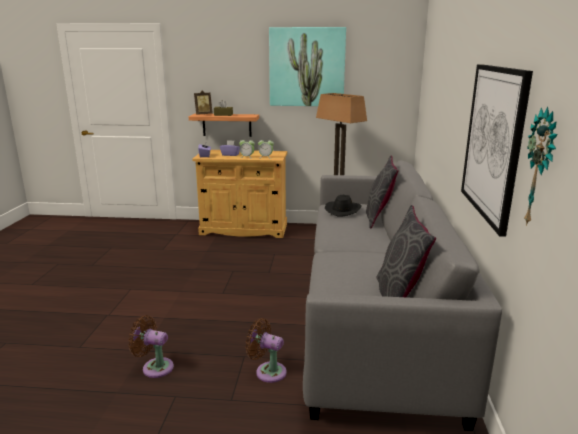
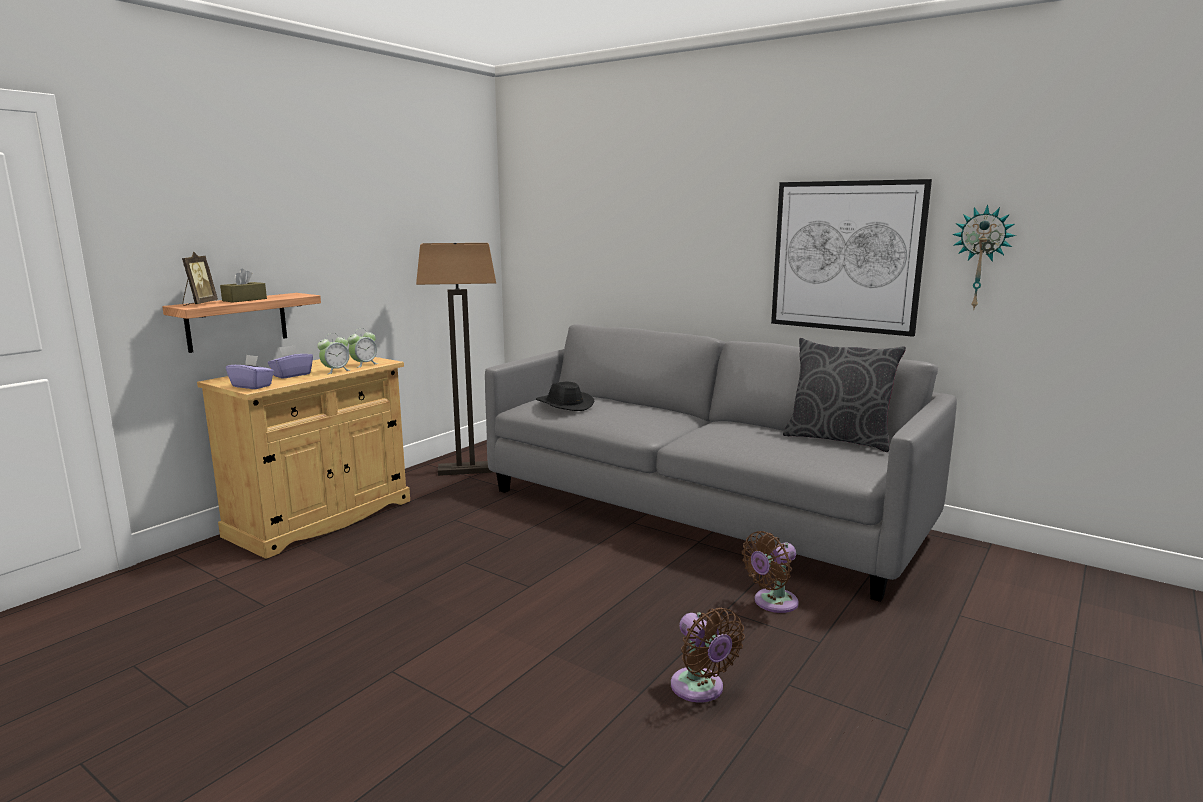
camera: 60 degrees left, 5 degrees down
(155, 367) = (700, 689): brown fan -> brown fan turned 75 degrees counterclockwise
(307, 67) = (365, 203): picture -> none
(379, 218) = (614, 399): grey pillow -> none

